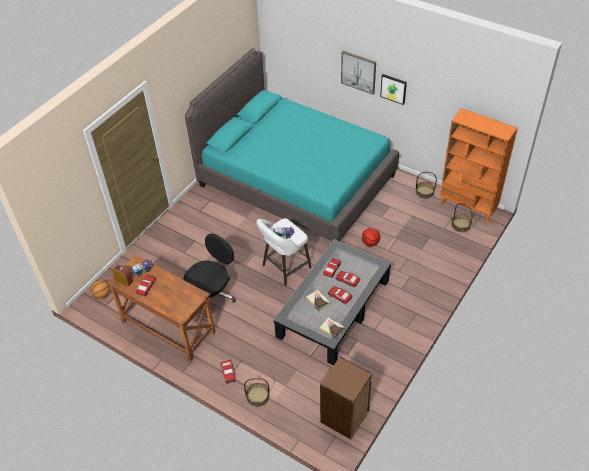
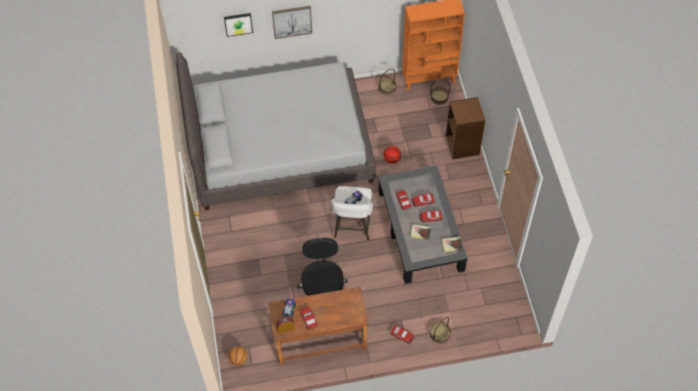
camera: 45 degrees left, 10 degrees up
(296, 180) = (279, 147): turquoise bed -> grey bed
(345, 417) = (508, 299): brown bookcase -> brown bookcase (463, 145)
(393, 88) = (332, 19): picture -> picture (238, 24)

